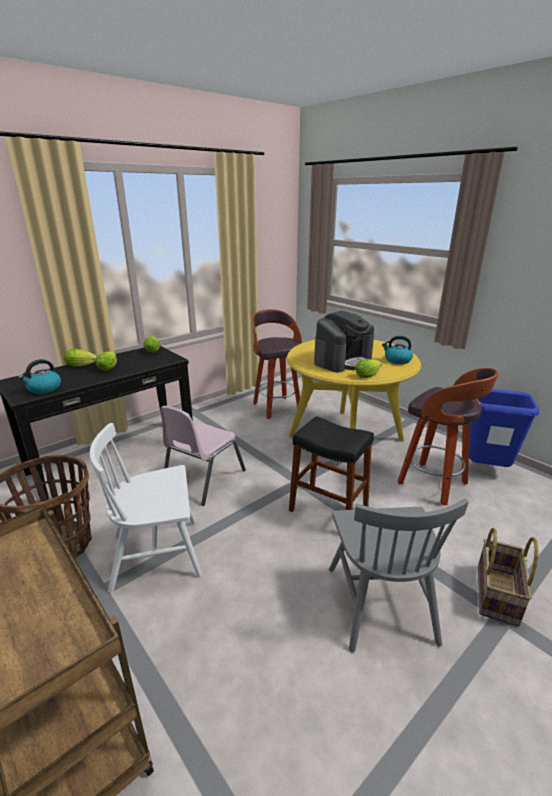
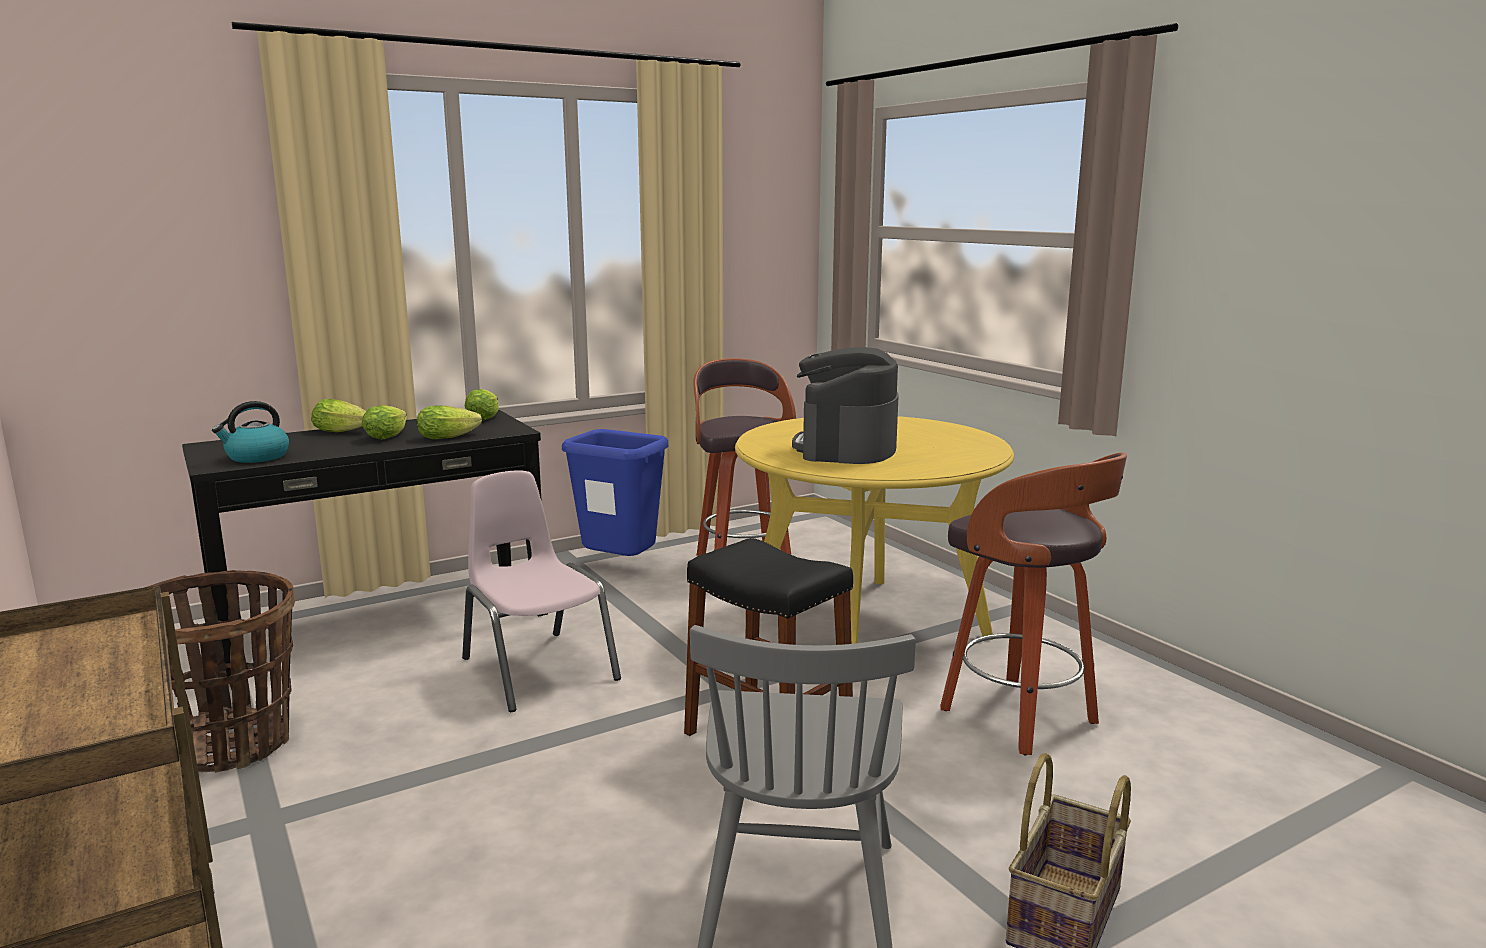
camera: 10 degrees right, 10 degrees down
(157, 554) = (396, 776): white chair -> none
(203, 479) = (538, 669): pink chair -> pink chair turned 105 degrees clockwise
(343, 361) = (846, 448): coffee machine -> coffee machine turned 135 degrees clockwise
(369, 375) = (882, 469): lettuce -> lettuce (451, 436)
(397, 360) = (961, 452): kettle -> none
(486, 470) = (1157, 704): blue trash can -> blue trash can (620, 568)

